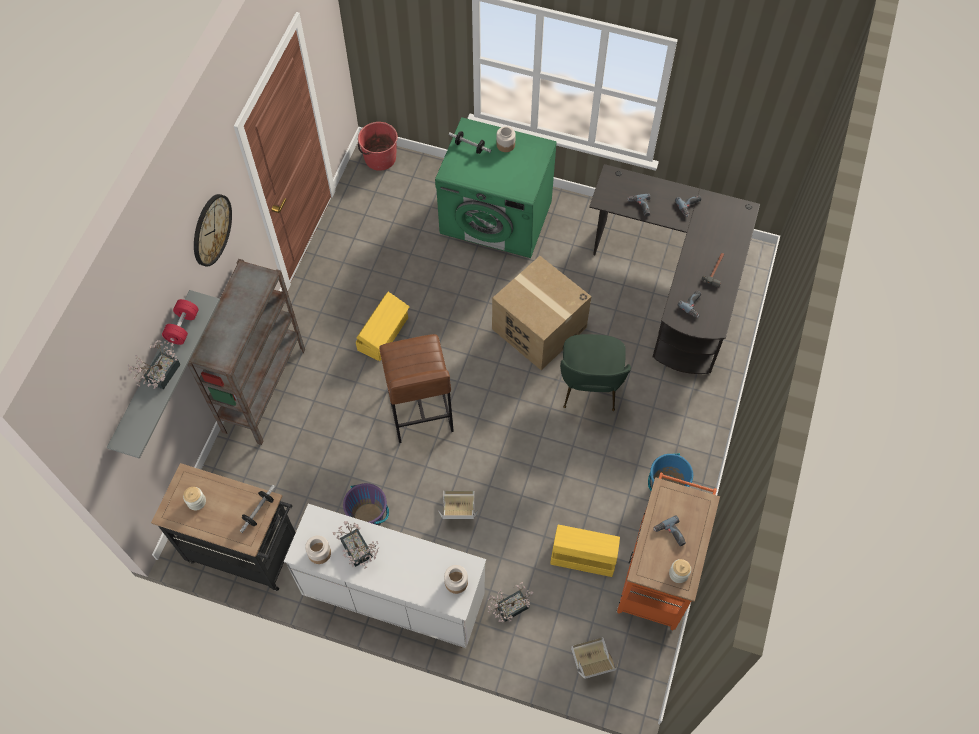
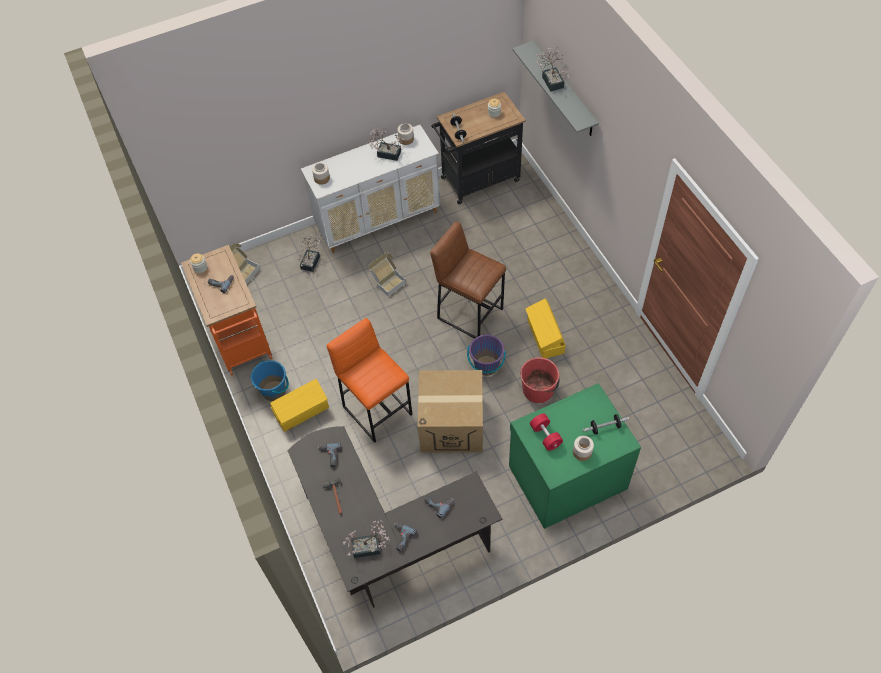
camera: 140 degrees right, 5 degrees down
(183, 327) = (574, 105): red dumbbell -> red dumbbell (545, 436)
(211, 230) = (626, 144): wall clock -> none
(264, 390) = (571, 251): grey bookcase -> none
(369, 517) = (434, 241): purple bucket -> purple bucket (486, 366)
(379, 158) = (705, 453): red bucket -> red bucket (538, 389)
(583, 556) = (293, 315): yellow storage box -> yellow storage box (302, 411)
(589, 392) = (376, 409): green chair -> orange stool
(719, 217) = (370, 547): none -> potted plant

